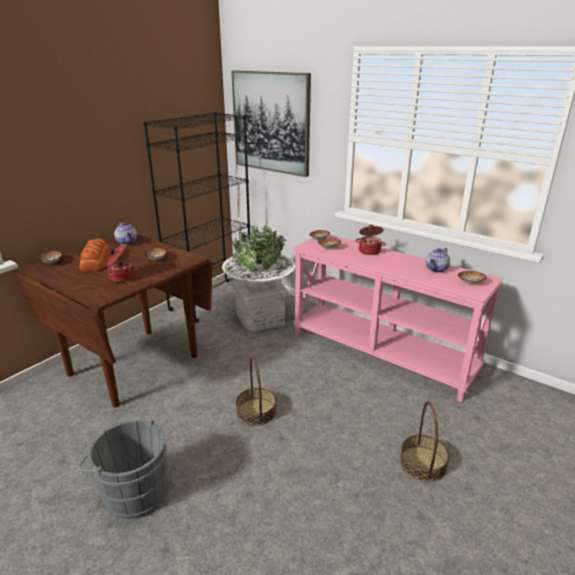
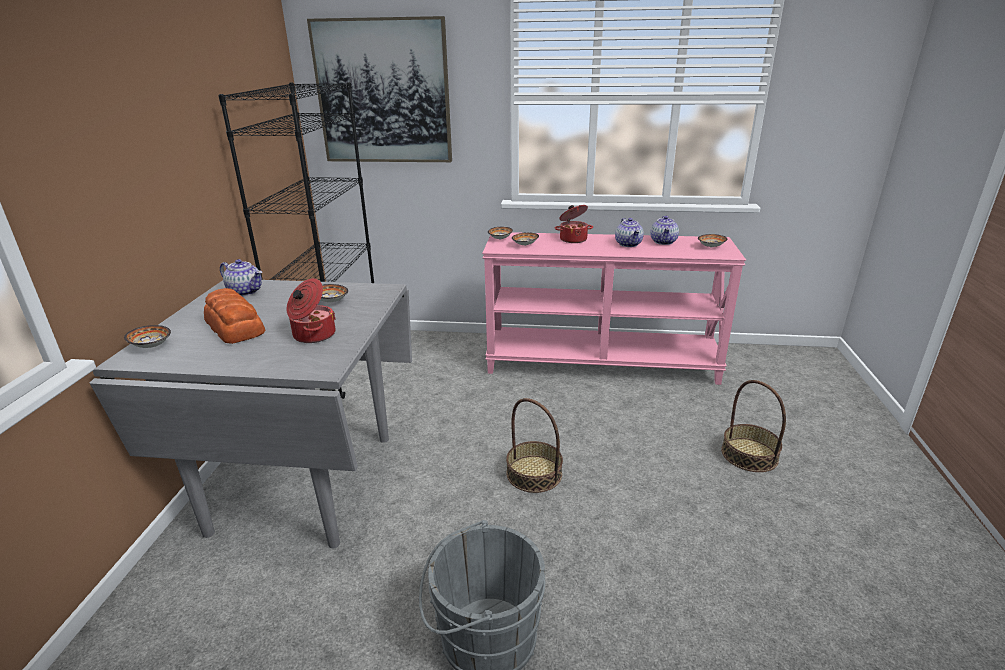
camera: 30 degrees left, 0 degrees up
(133, 364) = (303, 482): brown dining table -> grey dining table
(260, 319) = (426, 369): white planter -> none
(405, 264) = (628, 244): none -> teapot

